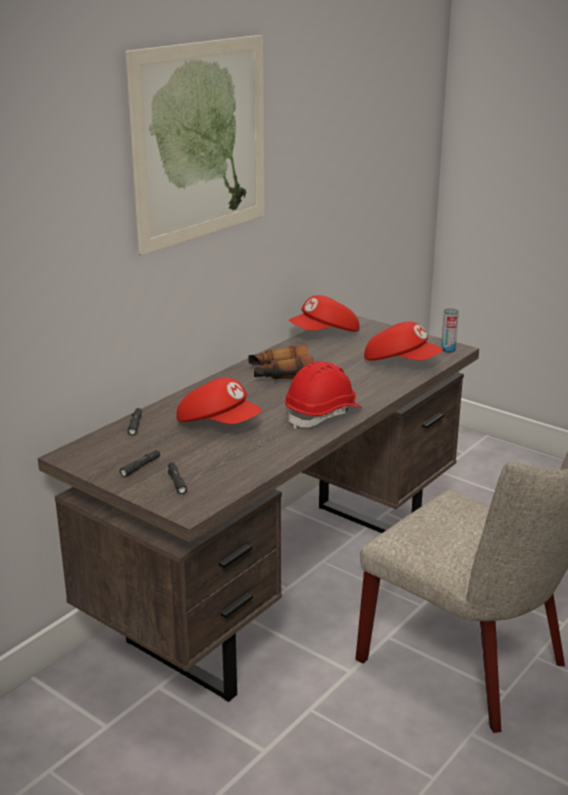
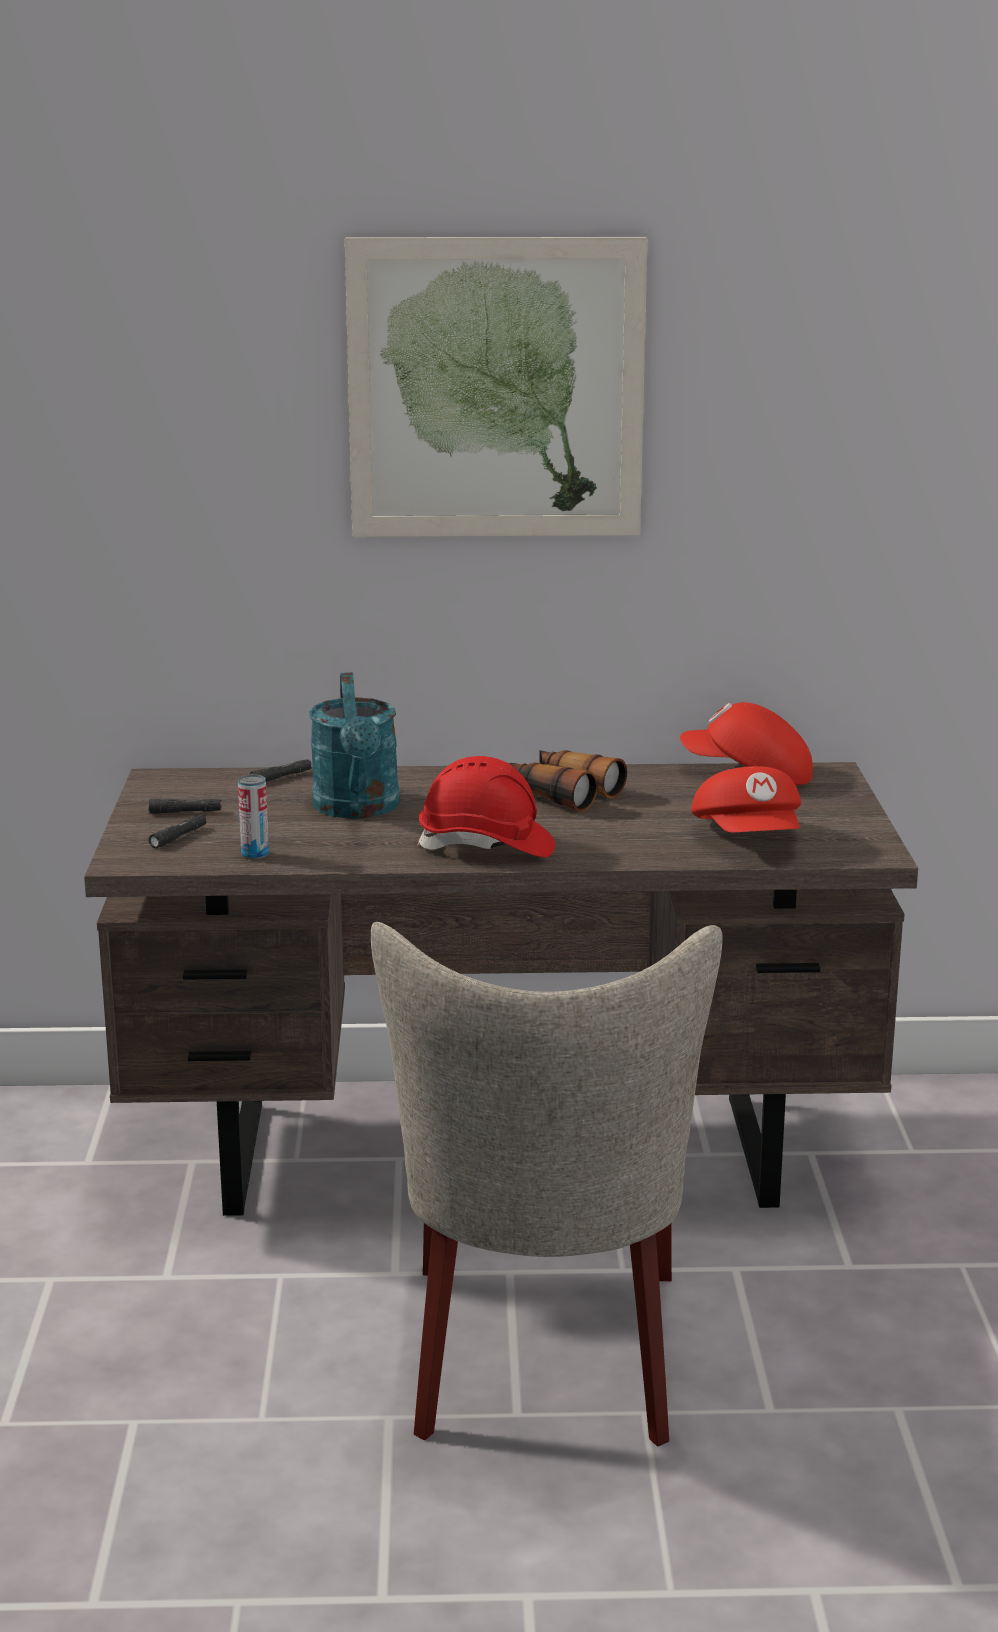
camera: 50 degrees right, 5 degrees down
(219, 423) = (358, 809): red cap -> turquoise watering can
(448, 350) = (862, 851): can -> can (255, 854)

